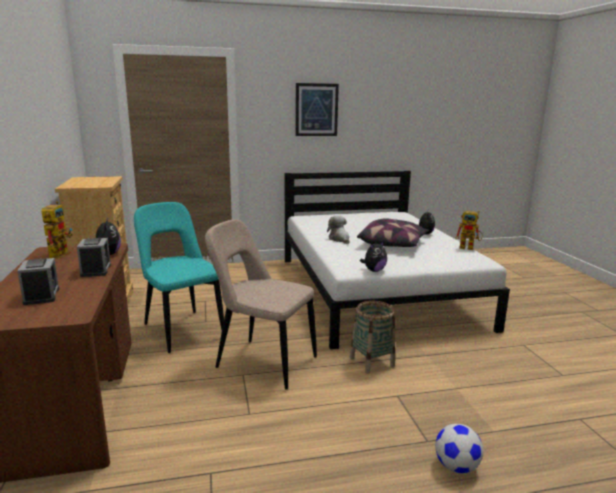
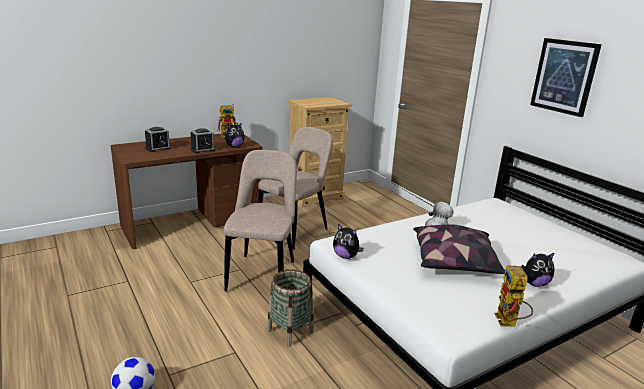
camera: 70 degrees right, 5 degrees up
(181, 329) = (295, 231): turquoise chair -> beige chair

